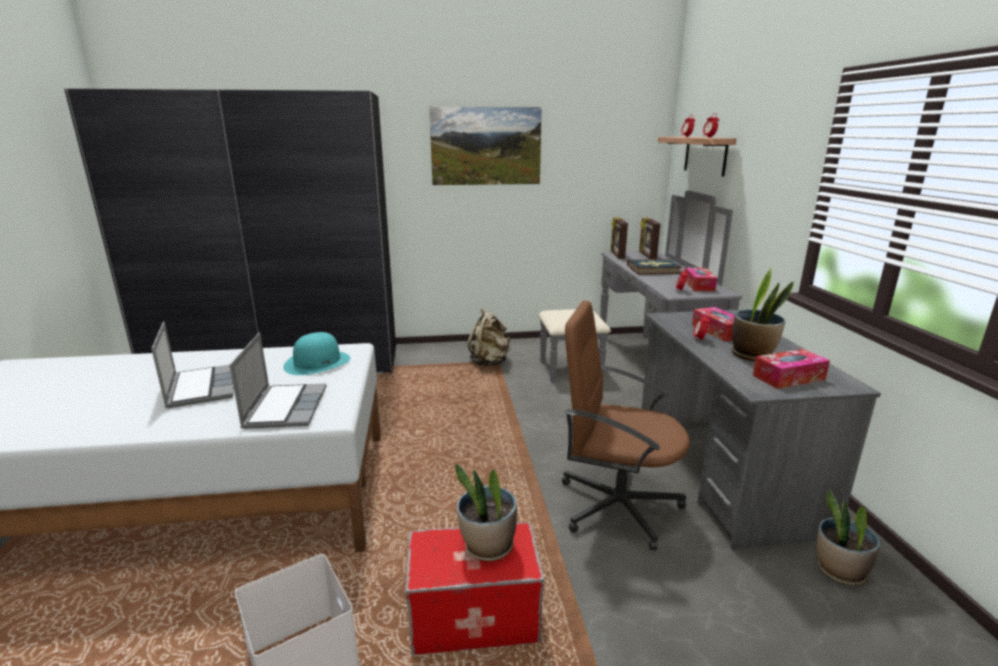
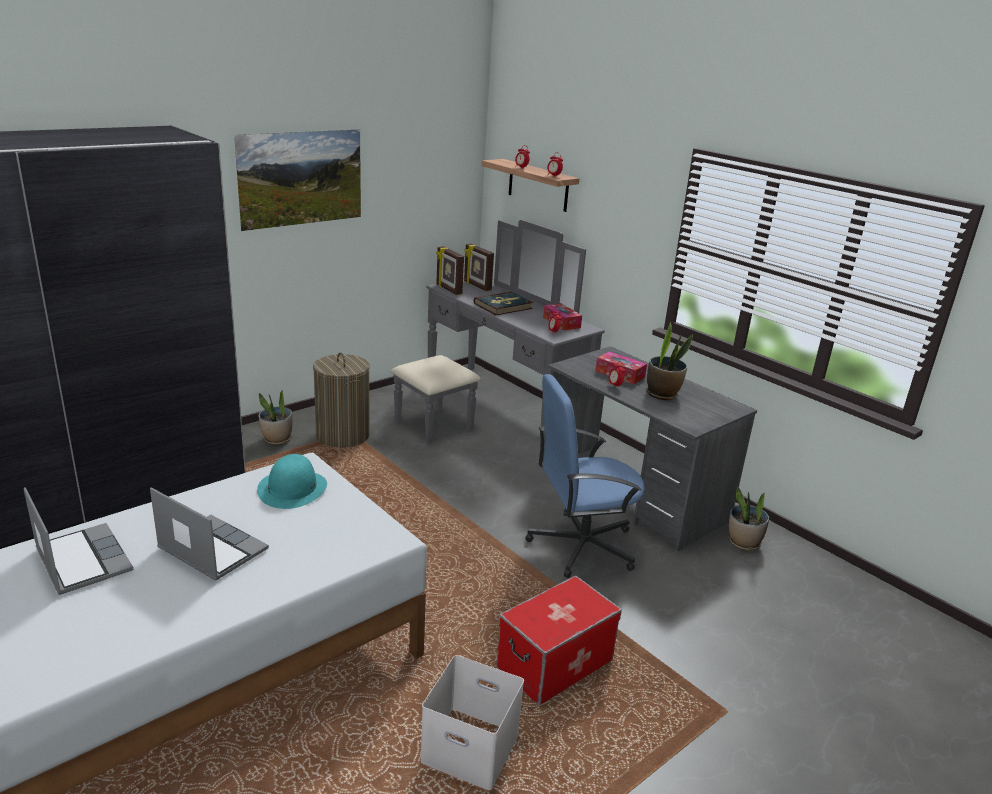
camera: 35 degrees left, 5 degrees up
(285, 407) = (336, 543): laptop -> laptop (81, 560)
(488, 547) = (566, 603): potted plant -> potted plant (277, 439)
(490, 362) = (342, 435): beige backpack -> laundry basket
(616, 505) = (580, 545): brown office chair -> blue office chair
(788, 377) = (700, 410): tissue box -> none

